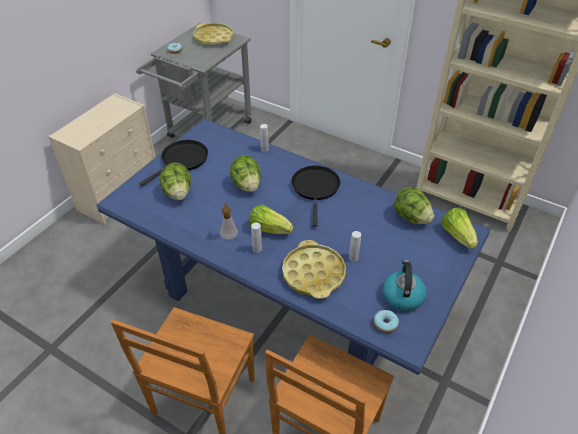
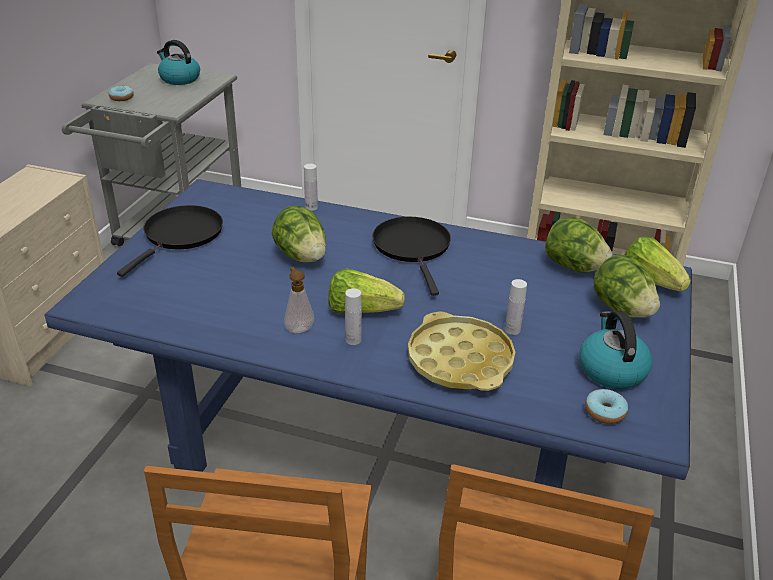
camera: 15 degrees left, 10 degrees down
(178, 193) = (188, 280): lettuce -> lettuce (621, 309)
(213, 38) = (179, 79): yellow tray -> kettle

